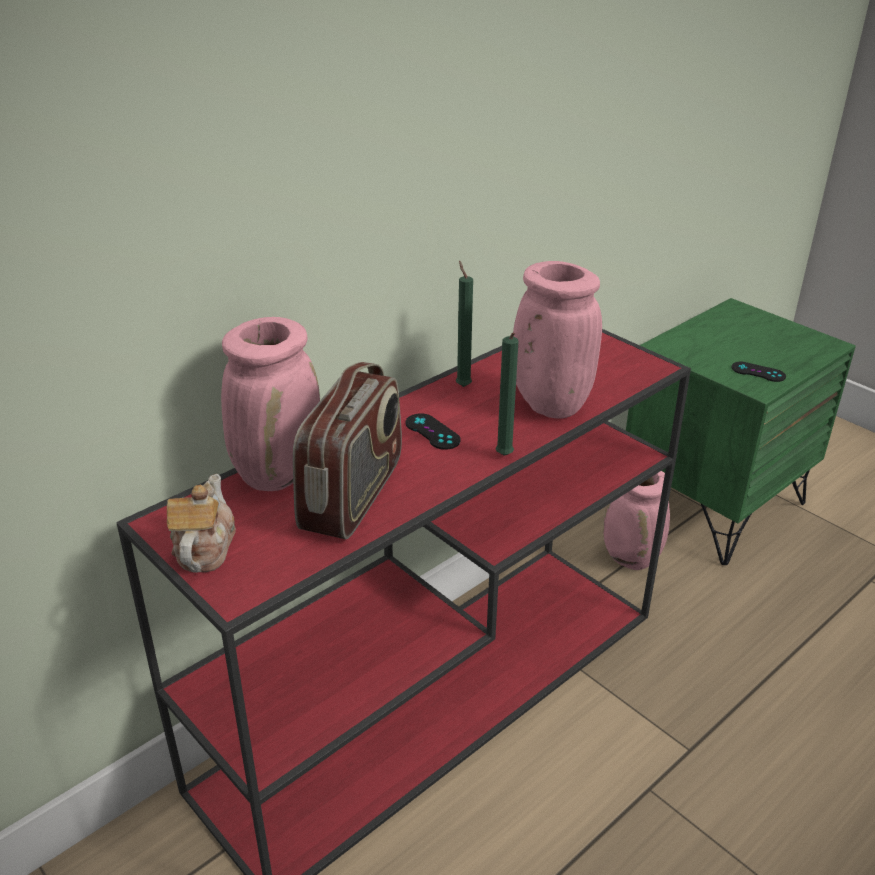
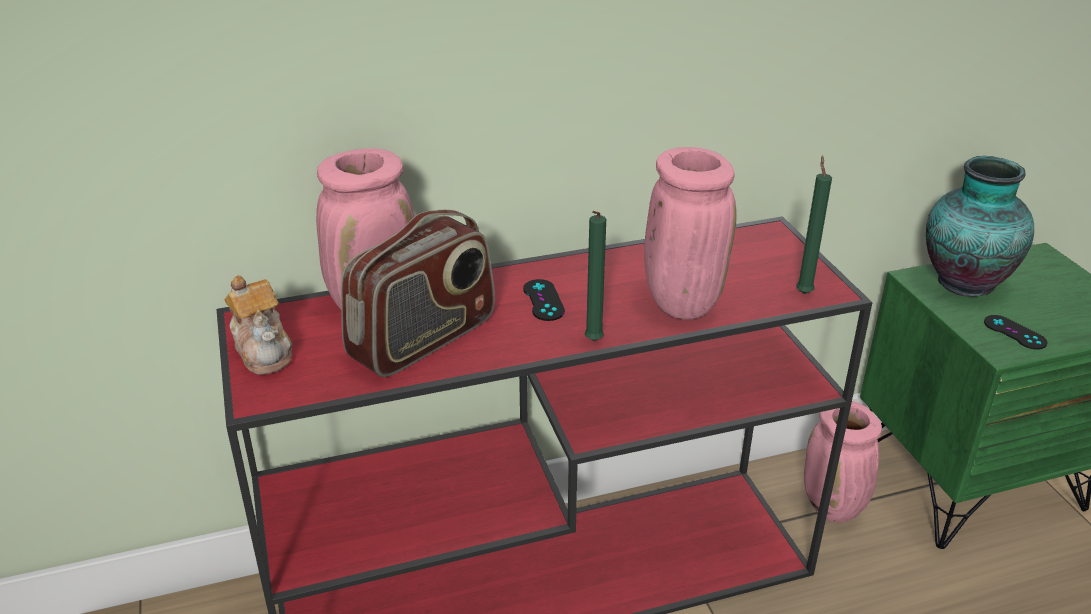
camera: 25 degrees right, 0 degrees up
(204, 548) = (264, 350): teapot -> teapot turned 120 degrees clockwise
(462, 385) = (609, 263): green candle -> green candle (803, 292)
(696, 342) = (962, 282): none -> vase

